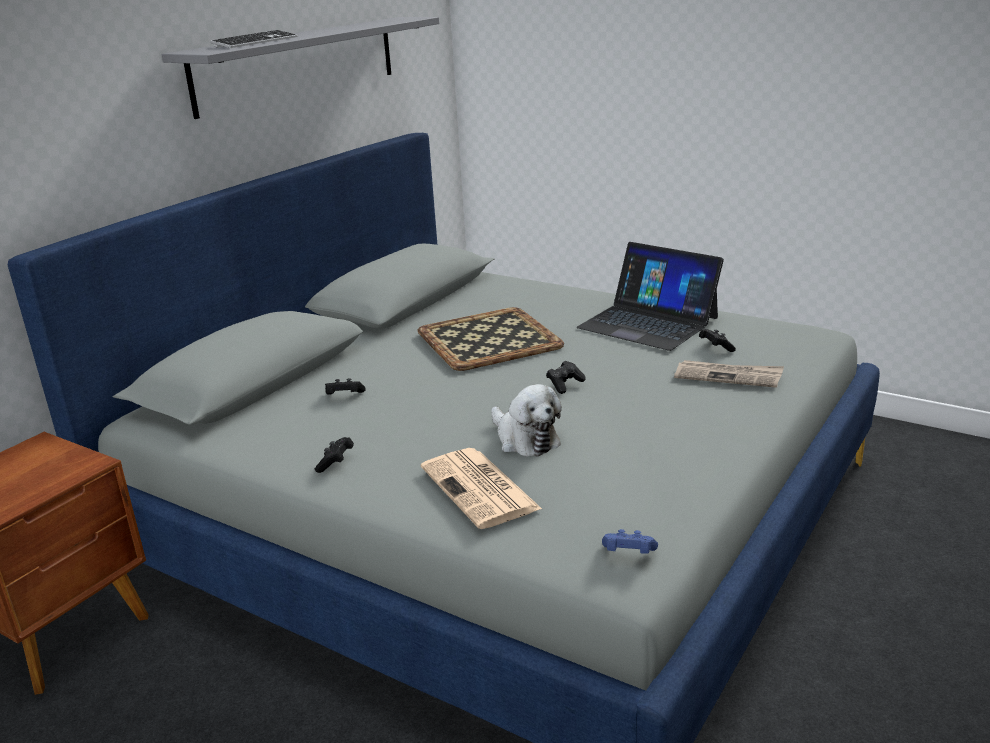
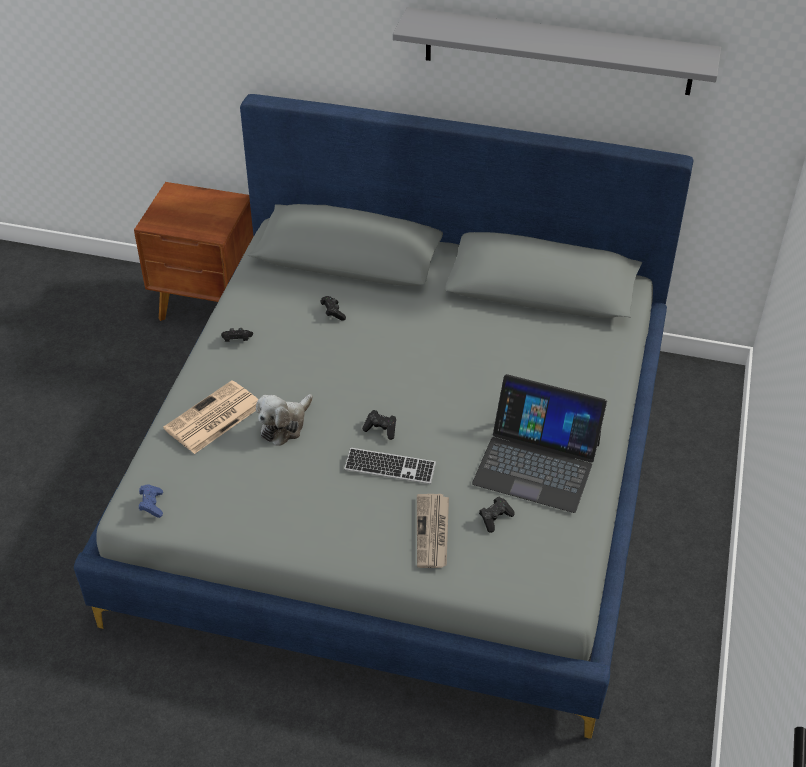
camera: 70 degrees right, 20 degrees up
(255, 42) = (476, 30): keyboard -> keyboard (390, 467)
(489, 338) = (460, 363): tray -> none
(648, 322) = (537, 463): laptop -> laptop turned 90 degrees counterclockwise

